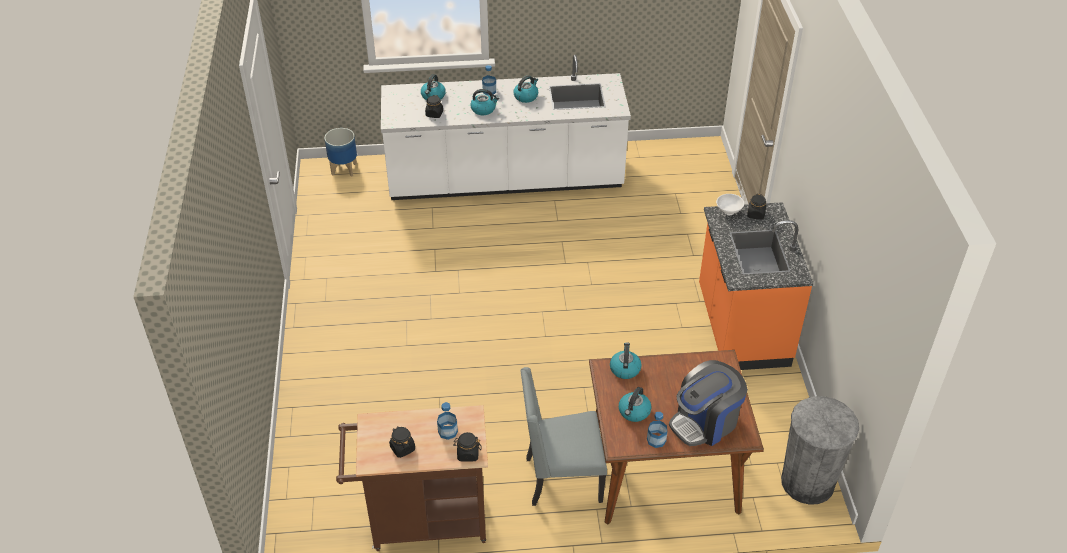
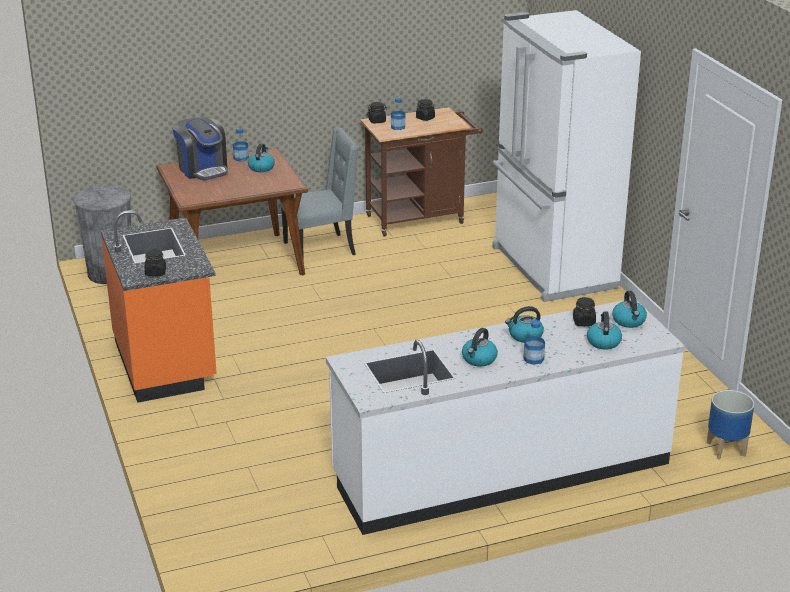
camera: 165 degrees right, 15 degrees down
(330, 390) = (551, 268): none -> white fridge
(625, 369) = (275, 186): kettle -> kettle (629, 321)
(705, 422) = (203, 169): coffee machine -> coffee machine turned 105 degrees clockwise
(728, 212) = (187, 270): white bowl -> none

